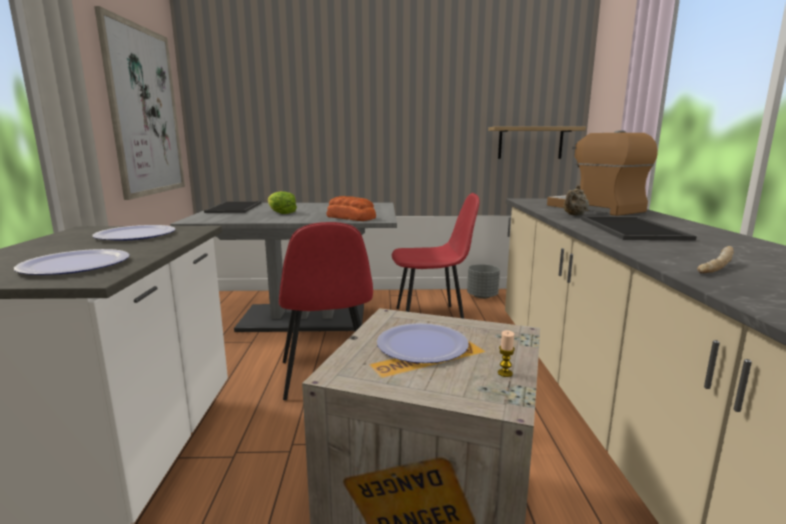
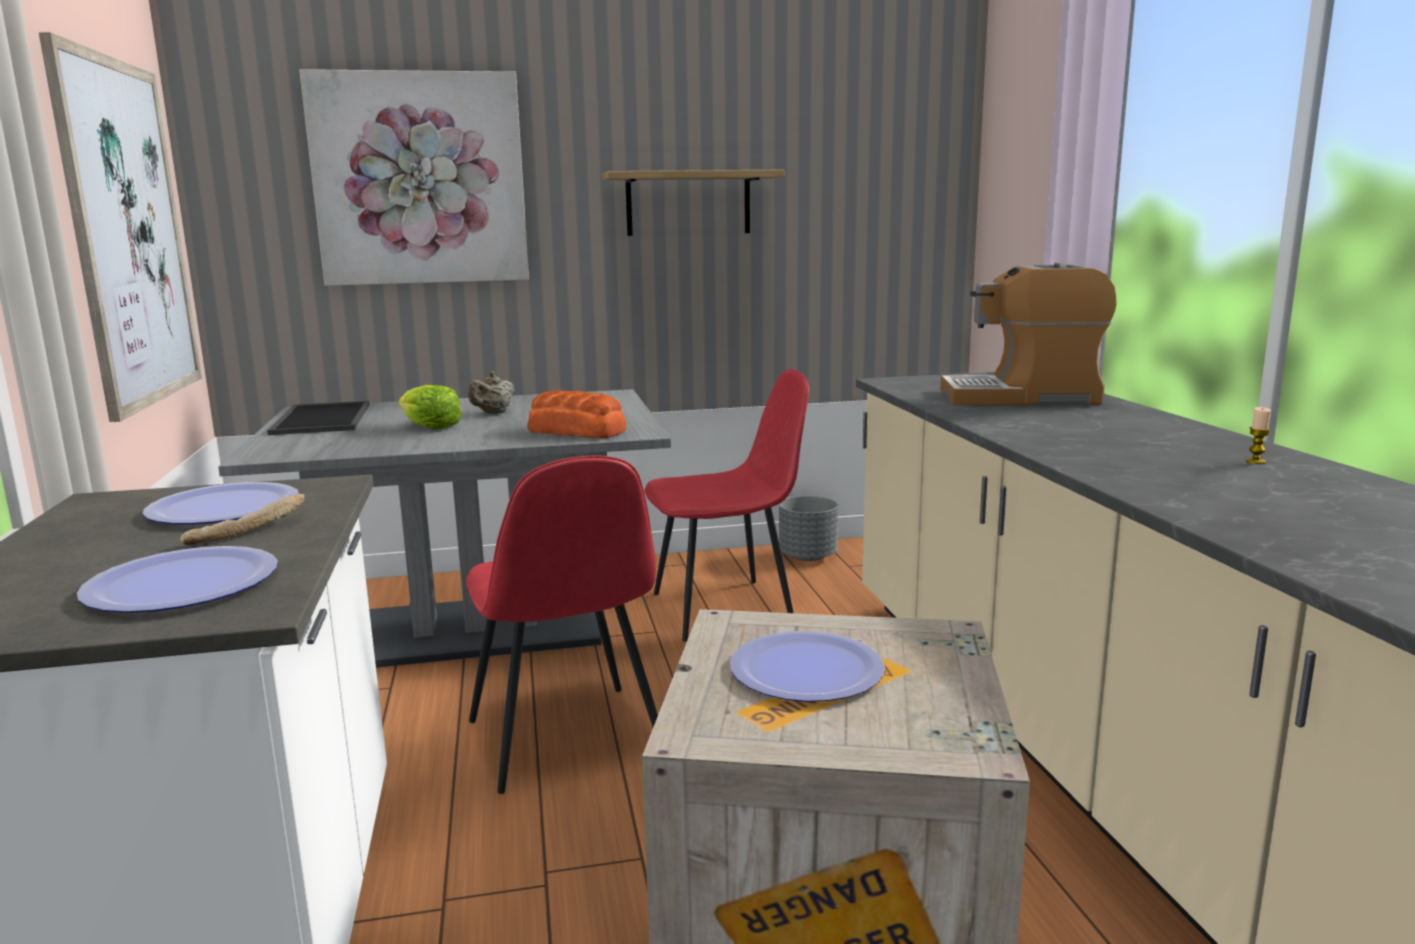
camera: 10 degrees left, 0 degrees up
(293, 92) = (420, 179): none -> picture
(505, 373) = (957, 704): candle -> candle (1255, 461)
(530, 143) = (878, 266): shelf -> shelf (688, 203)
(574, 215) = (993, 414): beige teapot -> beige teapot (493, 413)
(596, 209) = (1022, 397): coffee machine -> coffee machine turned 45 degrees counterclockwise
(634, 229) = (1100, 439): tray -> none
(713, 267) = (1242, 510): bread -> bread (247, 531)

